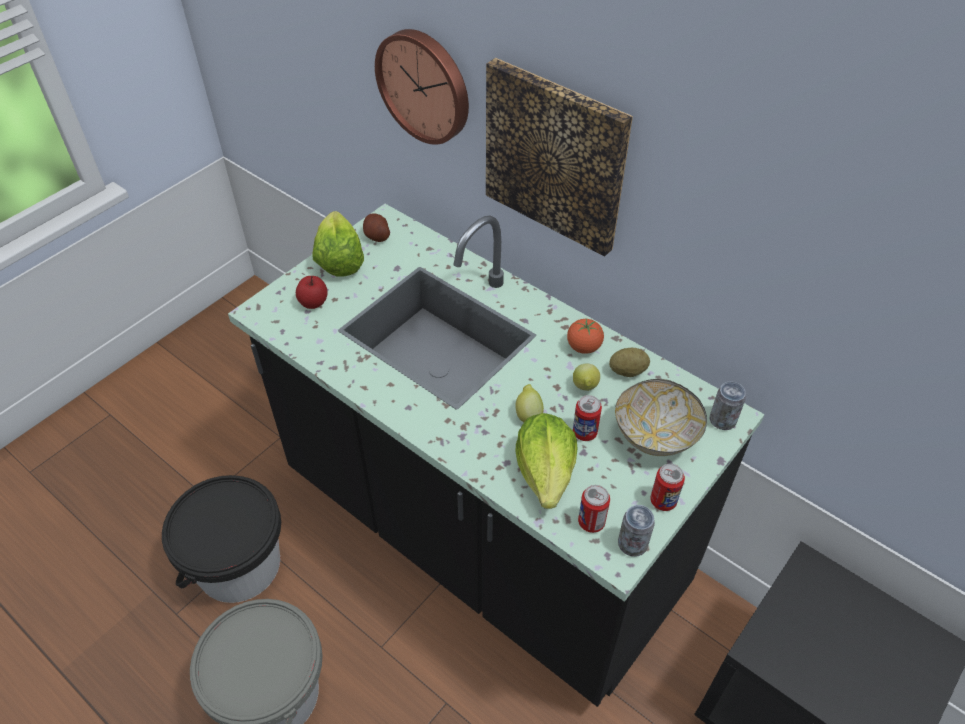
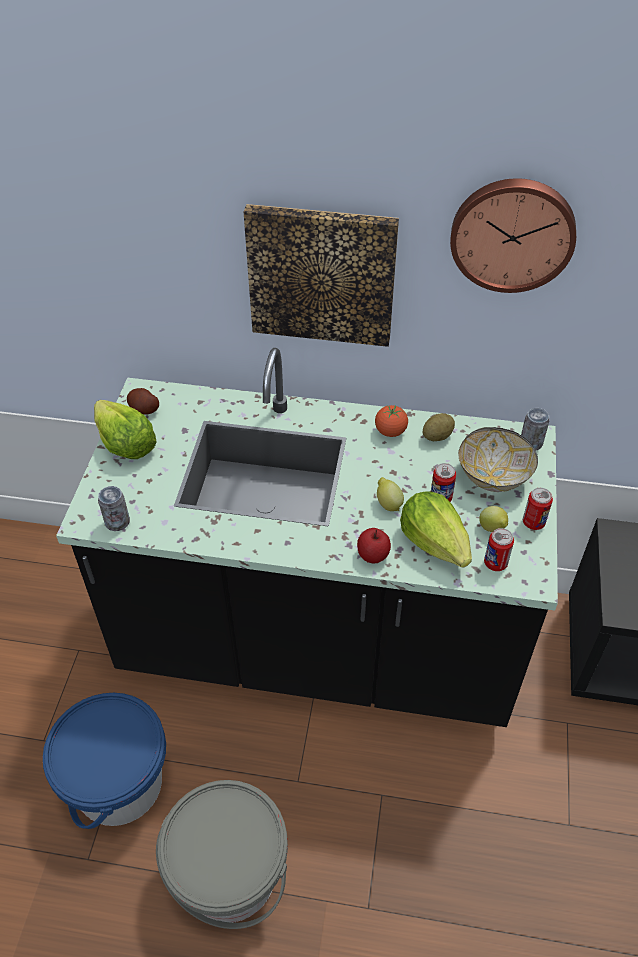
camera: 30 degrees left, 0 degrees up
(238, 564) = (118, 783): black bucket -> blue bucket
(313, 302) = (132, 491): apple -> apple (373, 555)
(425, 85) = (165, 250): wall clock -> wall clock (512, 233)
(585, 388) = (415, 463): lemon -> lemon (492, 529)
(632, 544) = (535, 564): can -> can (117, 522)

